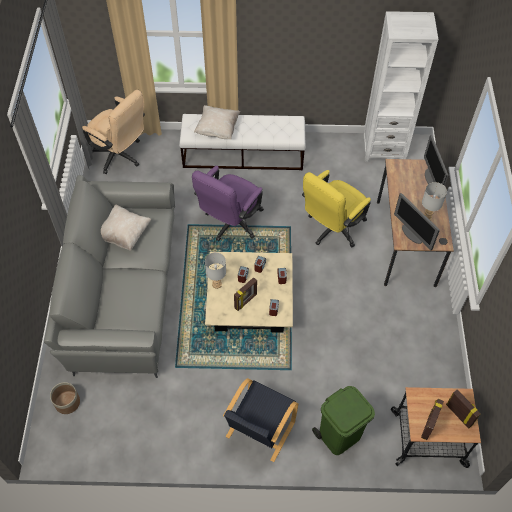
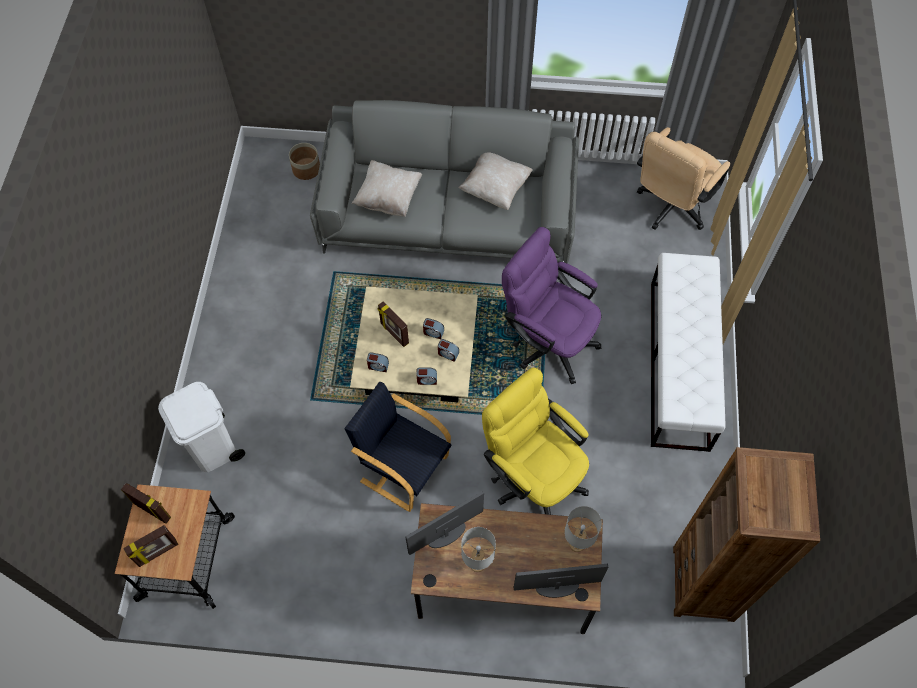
camera: 95 degrees right, 5 degrees up
(217, 129) = (686, 300): beige pillow -> beige pillow (388, 198)
(217, 284) = (423, 301): grey table lamp -> grey table lamp (576, 544)
(259, 430) = (237, 357): black armchair -> black armchair (403, 467)
(339, 435) = (213, 448): green trash can -> white trash can
(383, 148) = (703, 583): white bookcase -> brown bookcase

